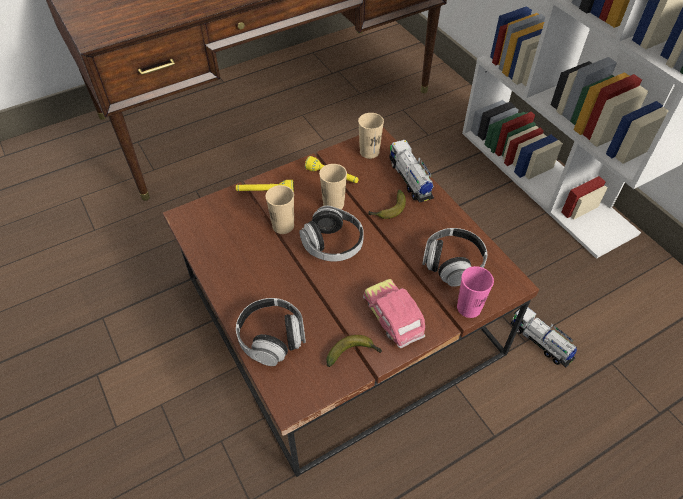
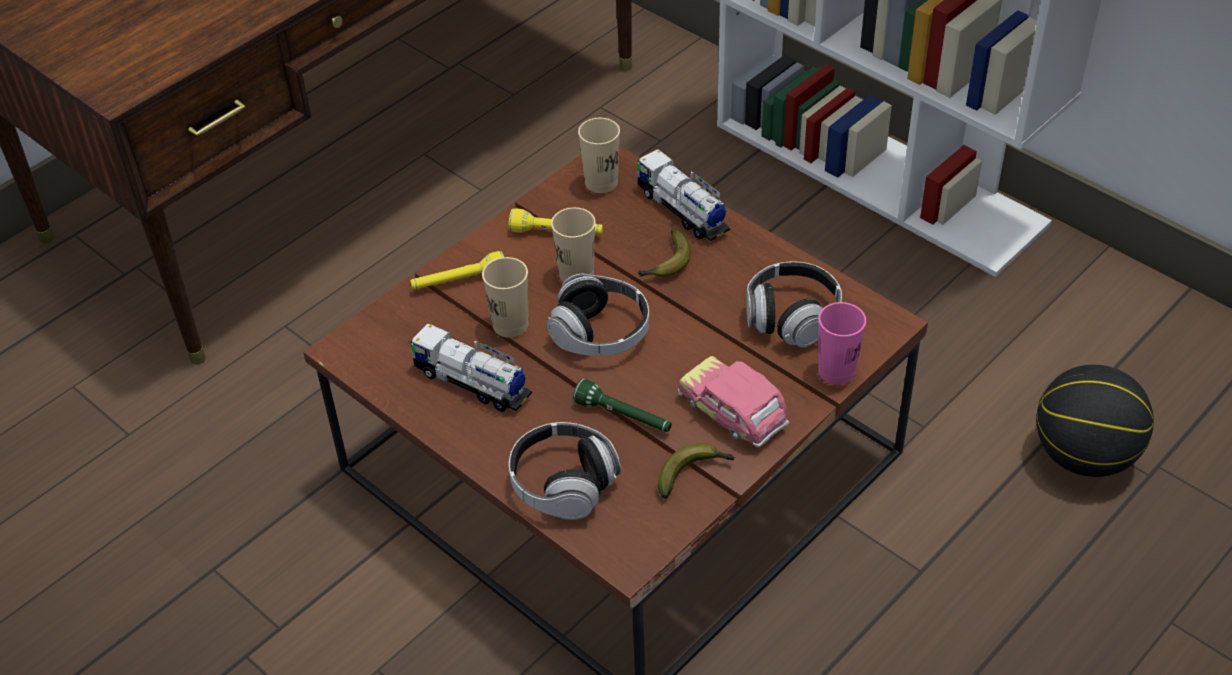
camera: 15 degrees left, 5 degrees down
(326, 303) = (624, 417): none -> green flashlight
(540, 342) = (947, 421): toy truck -> toy truck (472, 383)
(620, 388) = (1084, 456): none -> basketball

